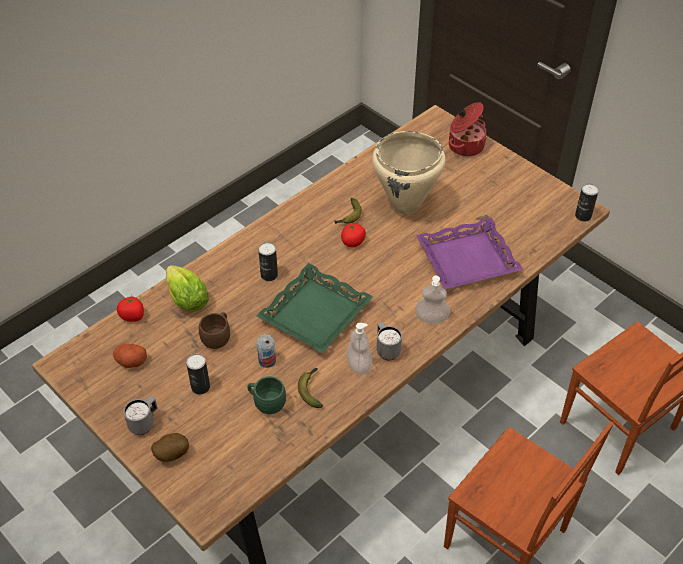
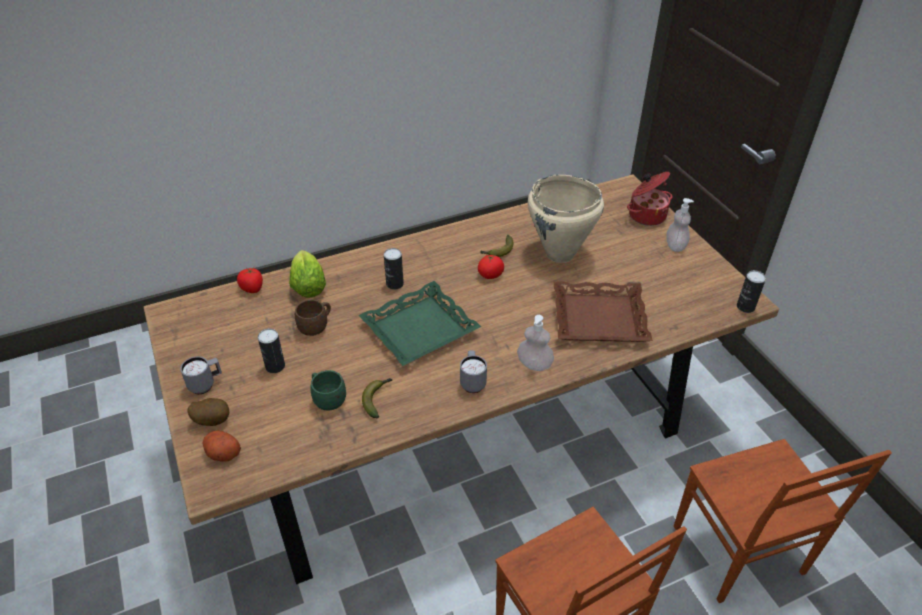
camera: 20 degrees right, 5 degrees down
(130, 361) = (227, 326): potato -> potato (222, 453)
(267, 361) = (350, 360): can -> none
(359, 365) = (437, 389): soap dispenser -> soap dispenser (675, 245)
(467, 259) = (599, 318): purple tray -> brown tray

